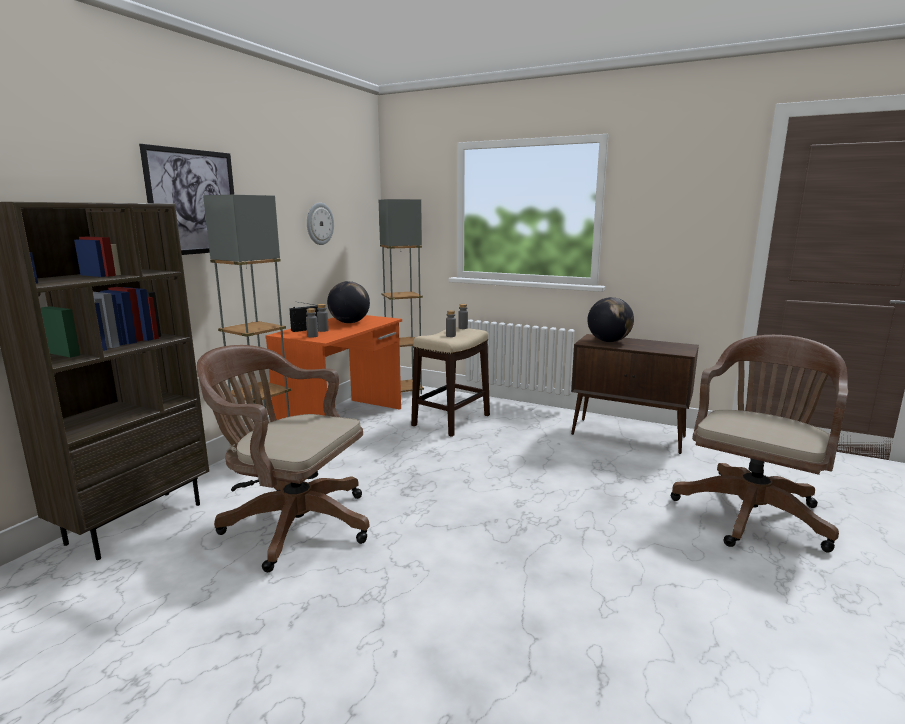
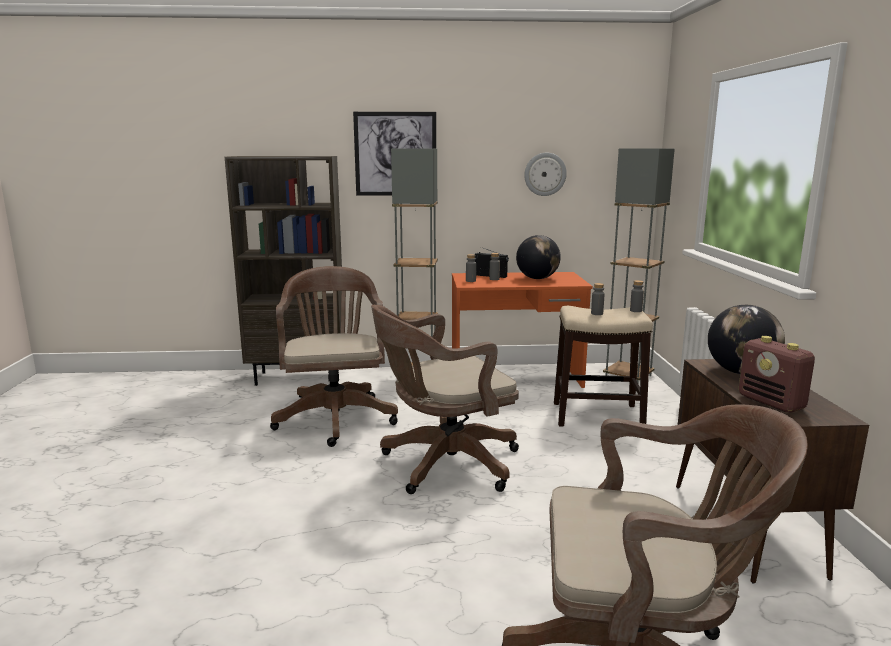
camera: 60 degrees right, 0 degrees up
(464, 496) = (444, 464): none -> brown office chair
(661, 348) = (771, 403): none -> radio

